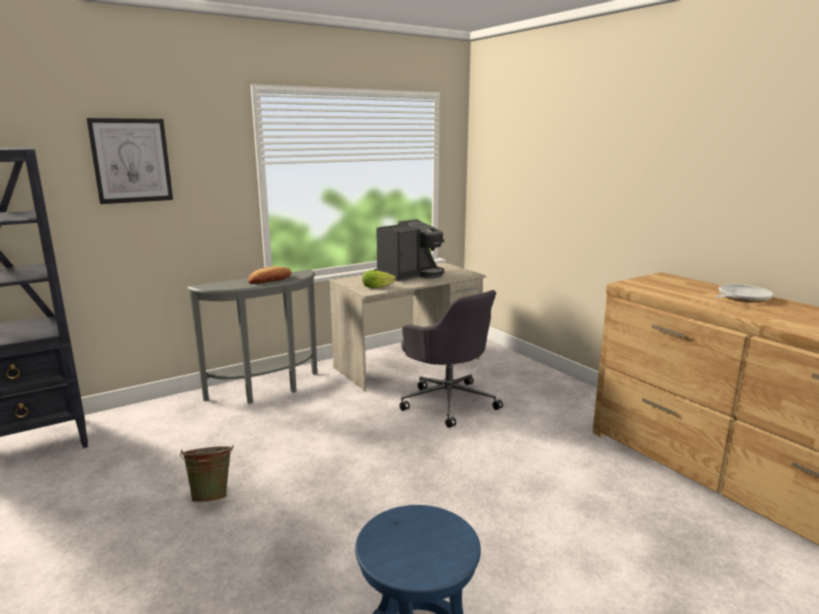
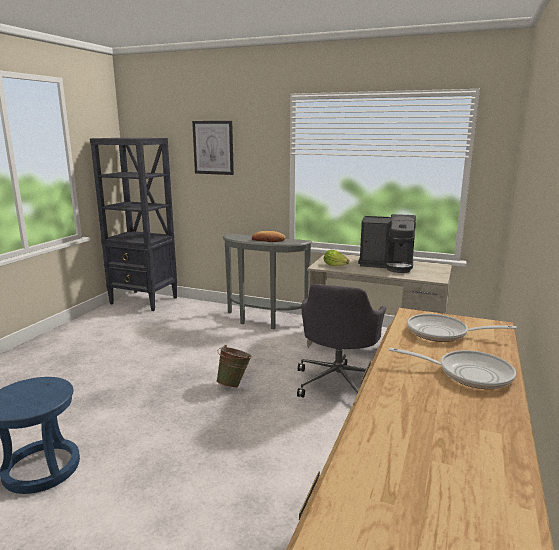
camera: 55 degrees right, 0 degrees up
(212, 495) = (137, 355): green bucket -> green bucket (234, 384)
(670, 287) = (442, 333): none -> frying pan

